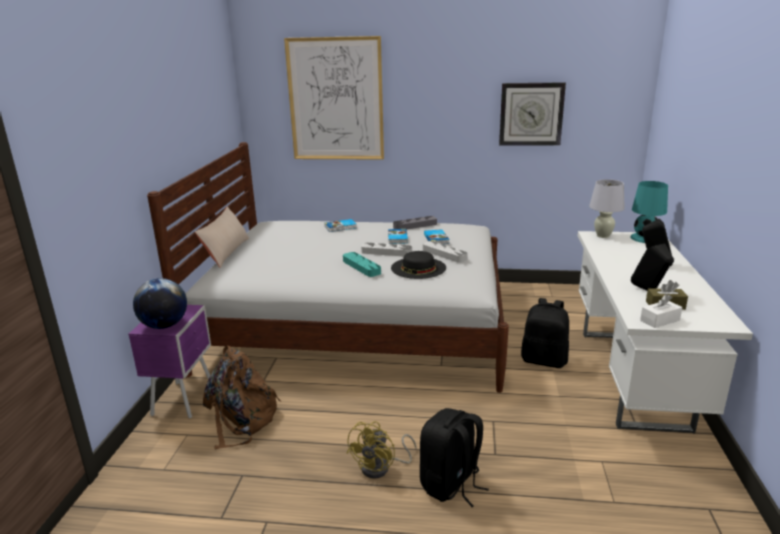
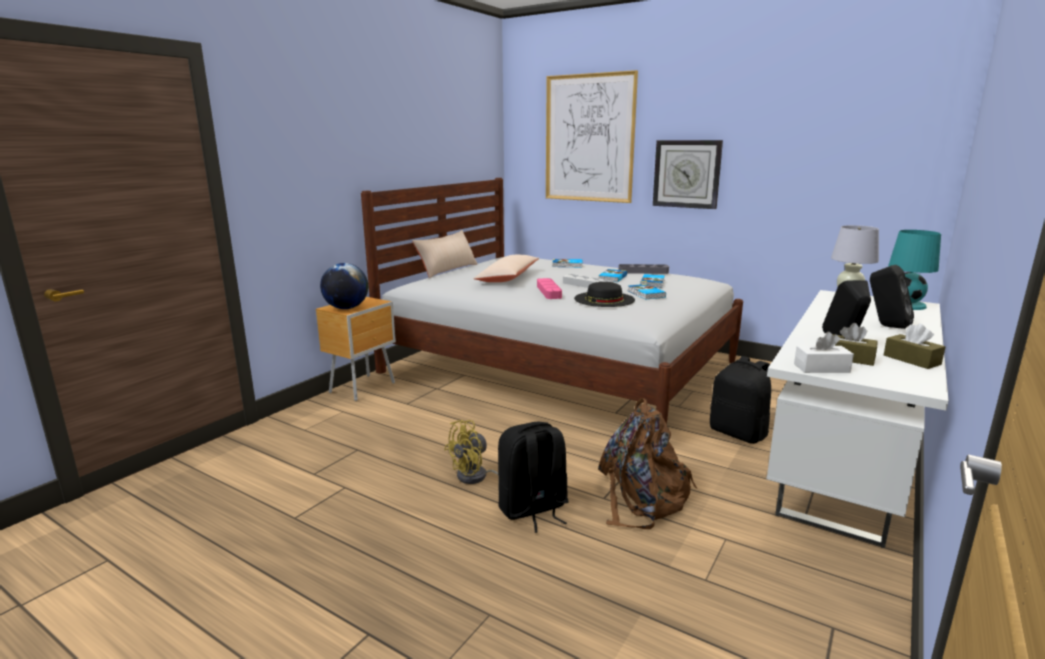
camera: 25 degrees right, 5 degrees down
(185, 399) = (364, 387): purple nightstand -> brown nightstand
(241, 419) = (394, 411): brown backpack -> brown backpack (642, 498)
(303, 254) = (508, 278): none -> beige pillow
(361, 267) = (548, 291): turquoise tray -> pink tray
(444, 254) = (645, 294): grey tray -> book
(531, 114) = (800, 157): wall clock -> wall clock (686, 174)
(700, 297) = (911, 360): none -> brown tissue box

